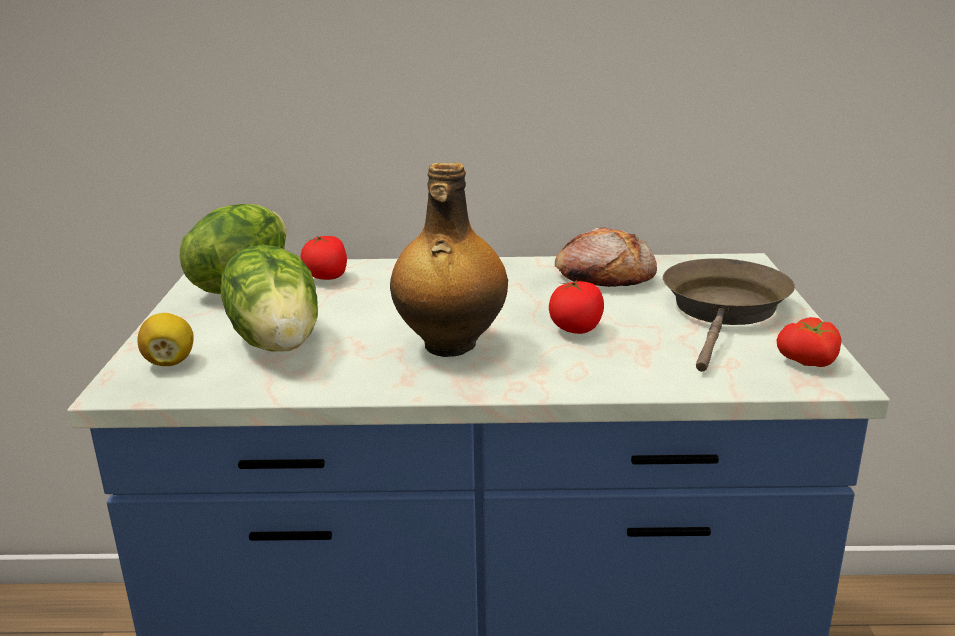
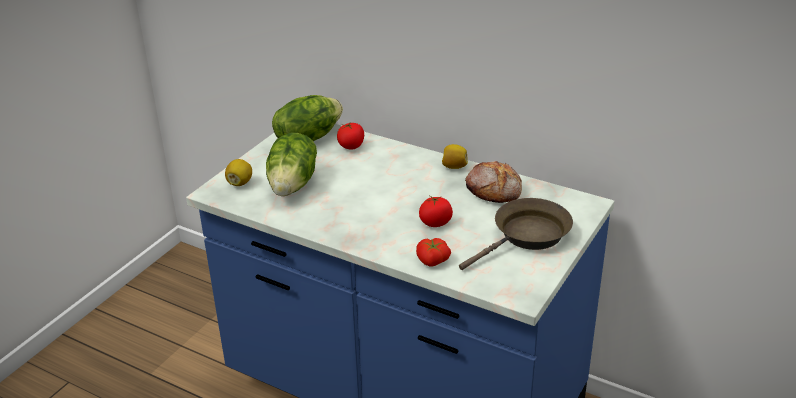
camera: 30 degrees right, 10 degrees up
(449, 346) = (365, 213): bottle -> none
(513, 266) = (454, 167): none -> lemon
(809, 362) = (525, 283): tomato -> tomato (432, 261)

